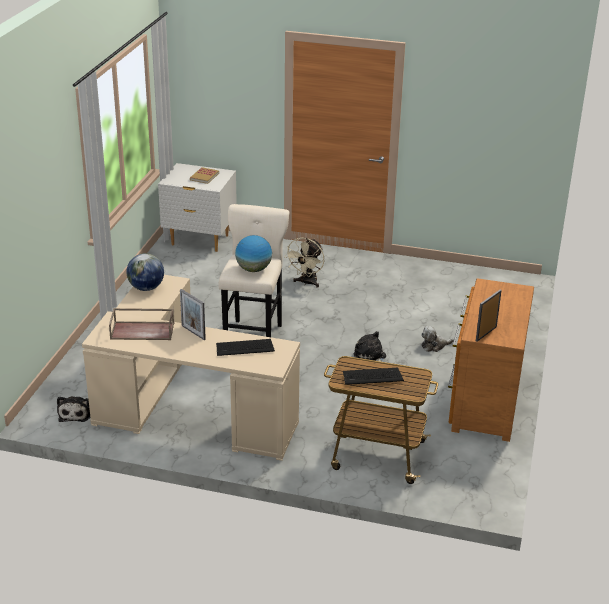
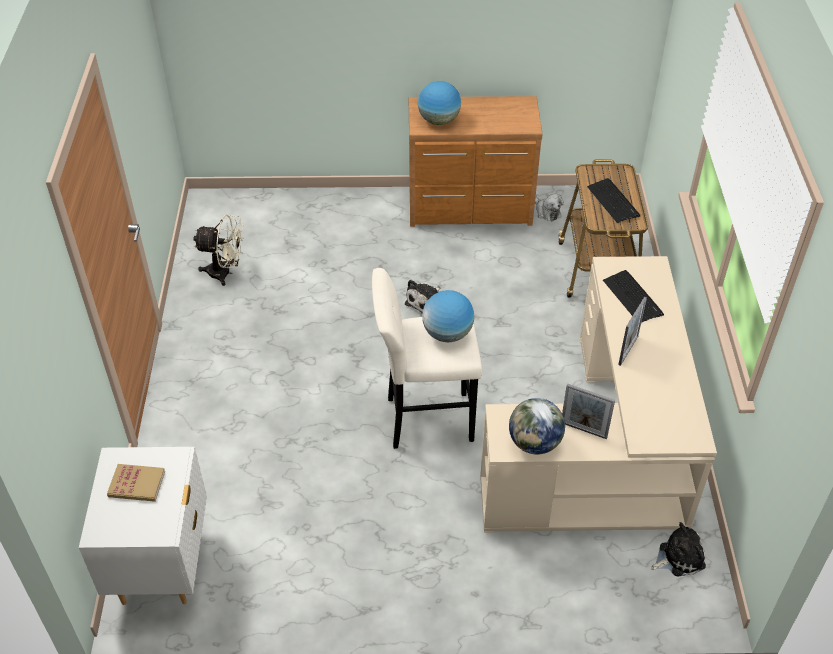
camera: 105 degrees left, 15 degrees up
(143, 330) = (652, 399): brown tray -> none
(306, 283) = (268, 395): beige fan -> beige fan (225, 273)
(434, 346) = (381, 254): plush toy -> plush toy (546, 212)
(486, 334) = (522, 119): picture frame -> picture frame (583, 430)
(493, 293) = (438, 120): none -> globe

